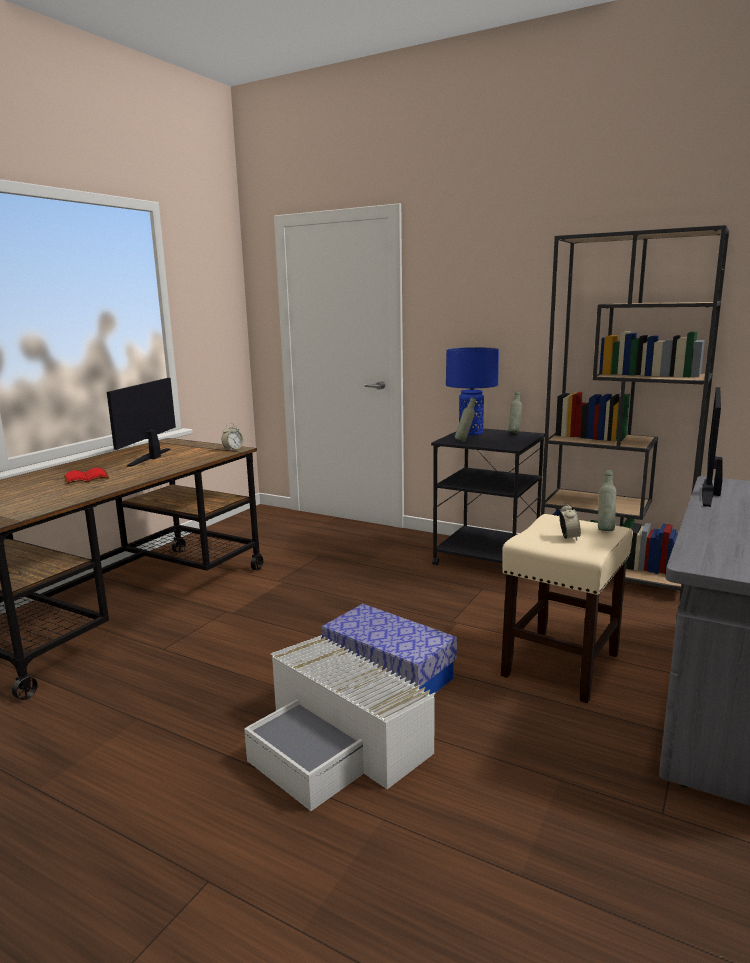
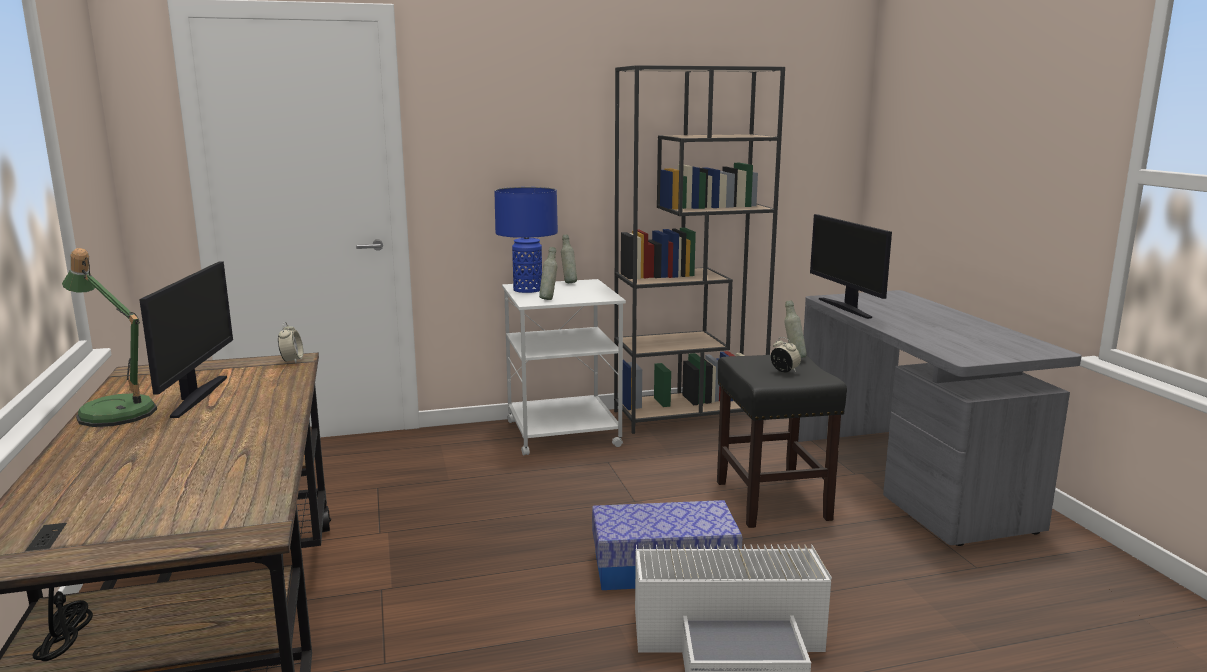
camera: 45 degrees left, 0 degrees up
(87, 478) = (185, 446): red book -> none
(112, 456) = (114, 410): none -> table lamp
(152, 457) = (196, 396): monitor -> monitor turned 150 degrees counterclockwise
(488, 559) = (564, 433): black cart -> white cart
(561, 664) = (771, 499): beige stool -> black stool

